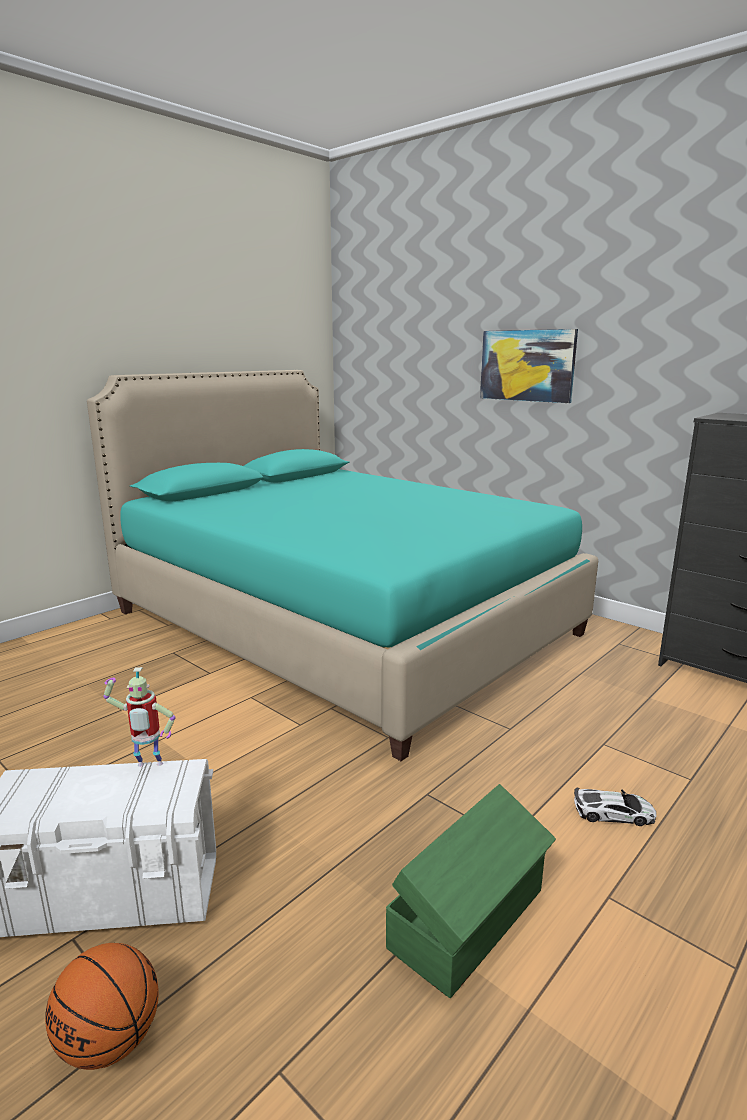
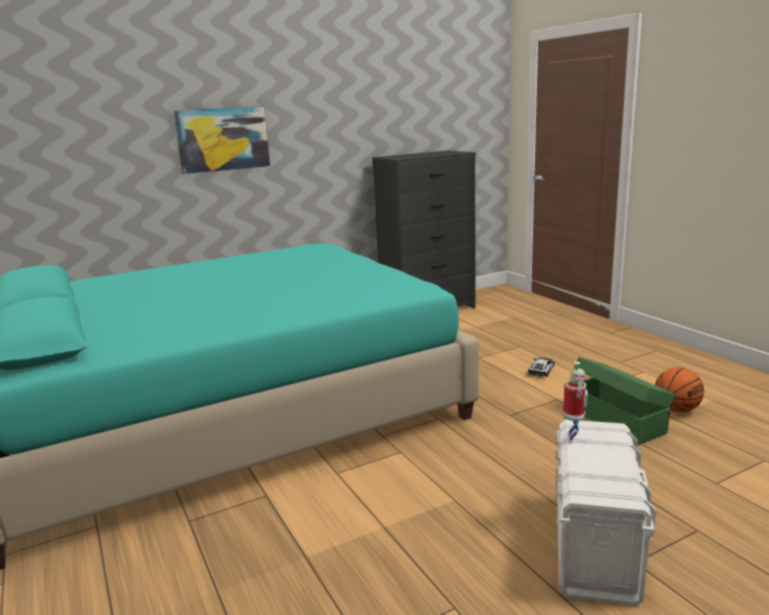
camera: 70 degrees left, 0 degrees up
(109, 1041) = (711, 539): basketball -> basketball (677, 410)

